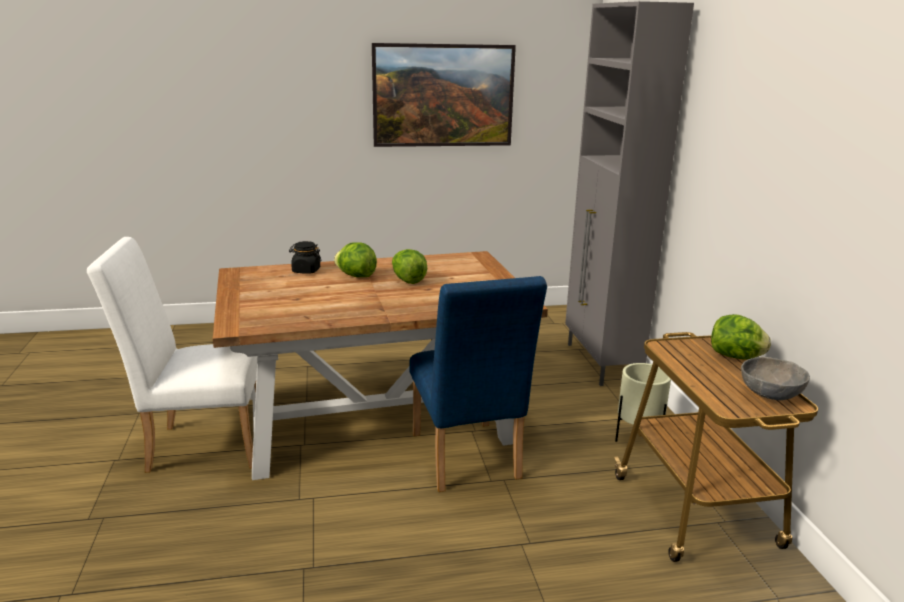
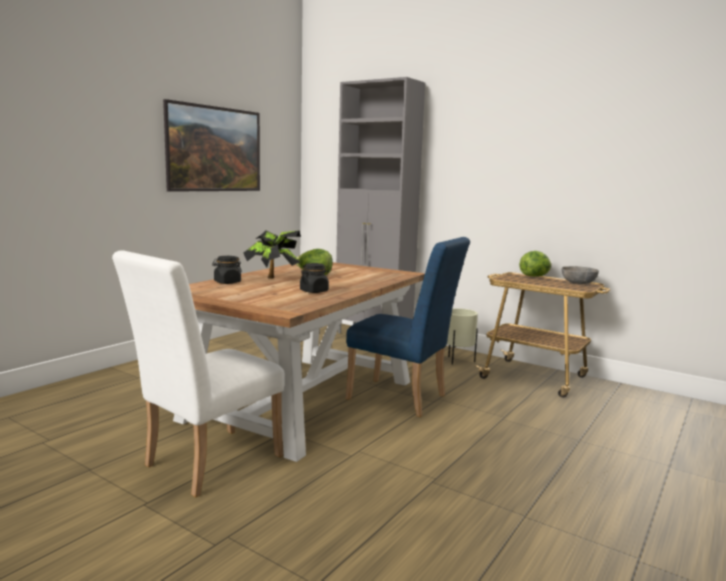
camera: 45 degrees left, 10 degrees down
(337, 306) = (314, 291): none -> black jar
(356, 276) = (273, 279): lettuce -> potted plant

